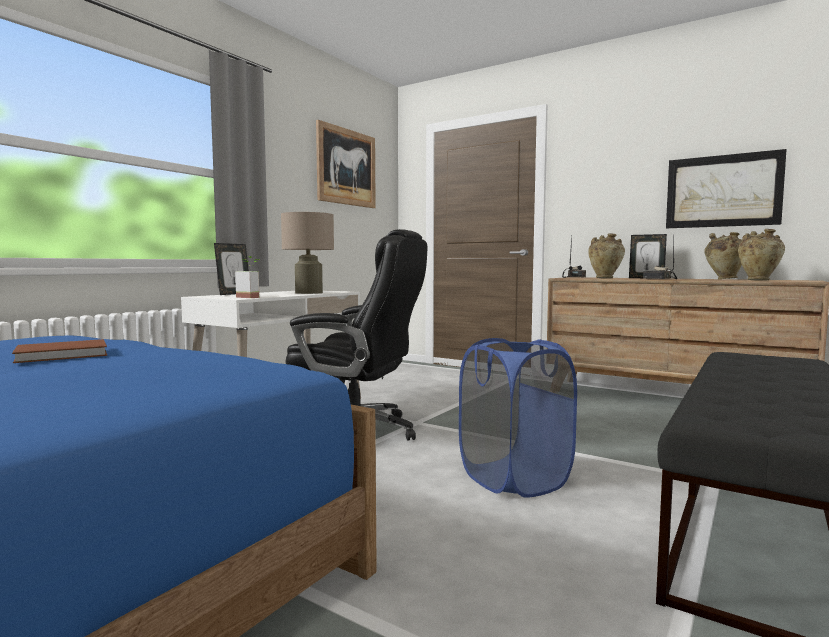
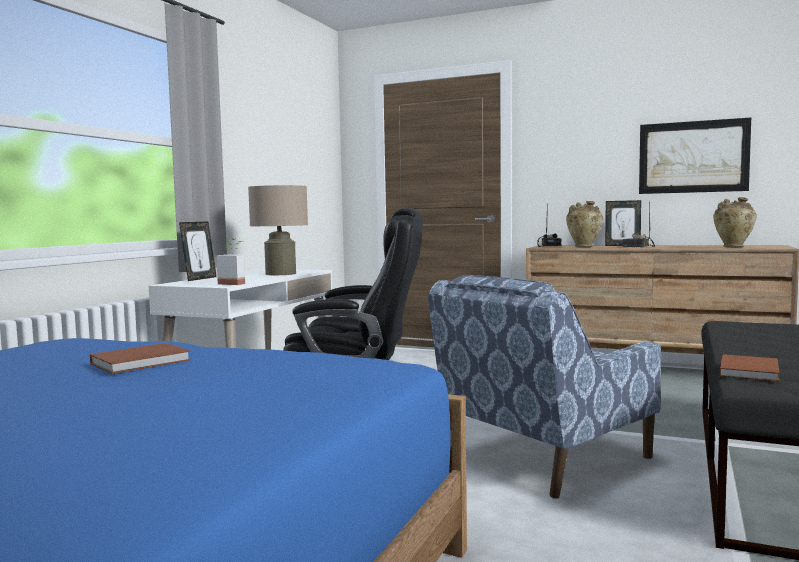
camera: 10 degrees left, 0 degrees up
(346, 167) = (292, 125): picture -> none
(513, 479) = (543, 457): blue laundry basket -> blue armchair
(721, 403) = (750, 371): none -> brown book
(723, 279) = (698, 245): beige vase -> none

